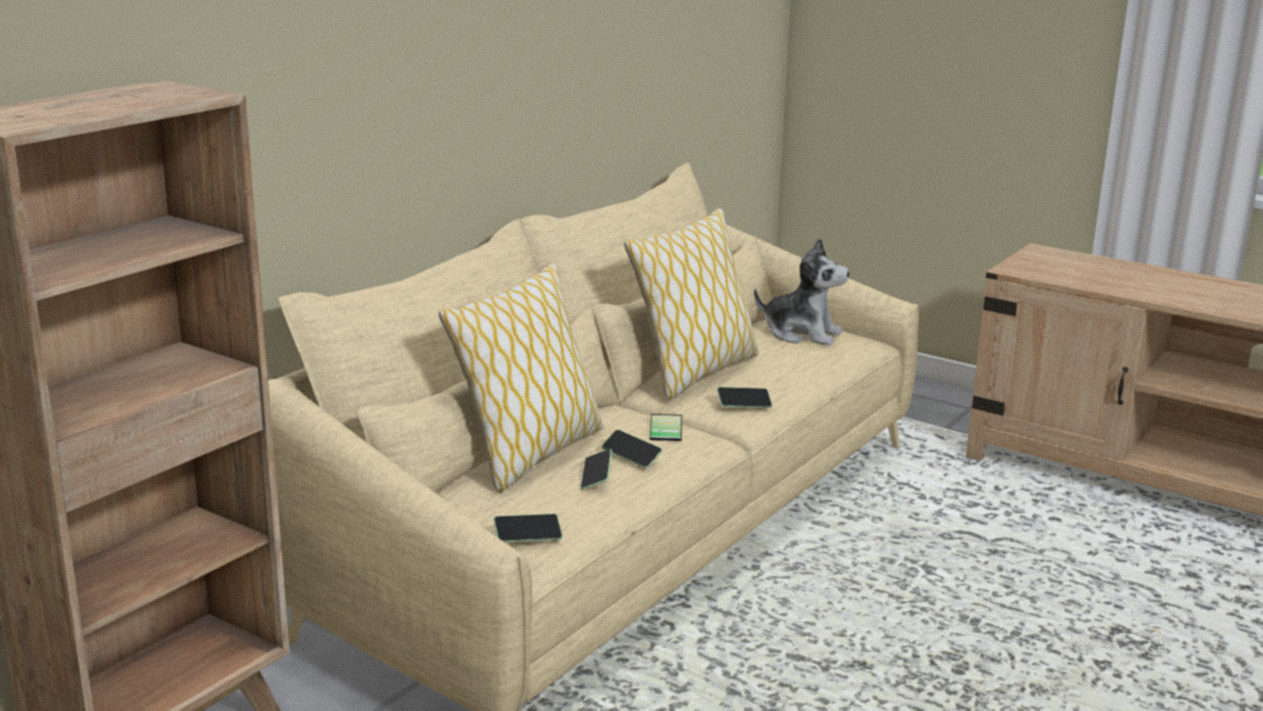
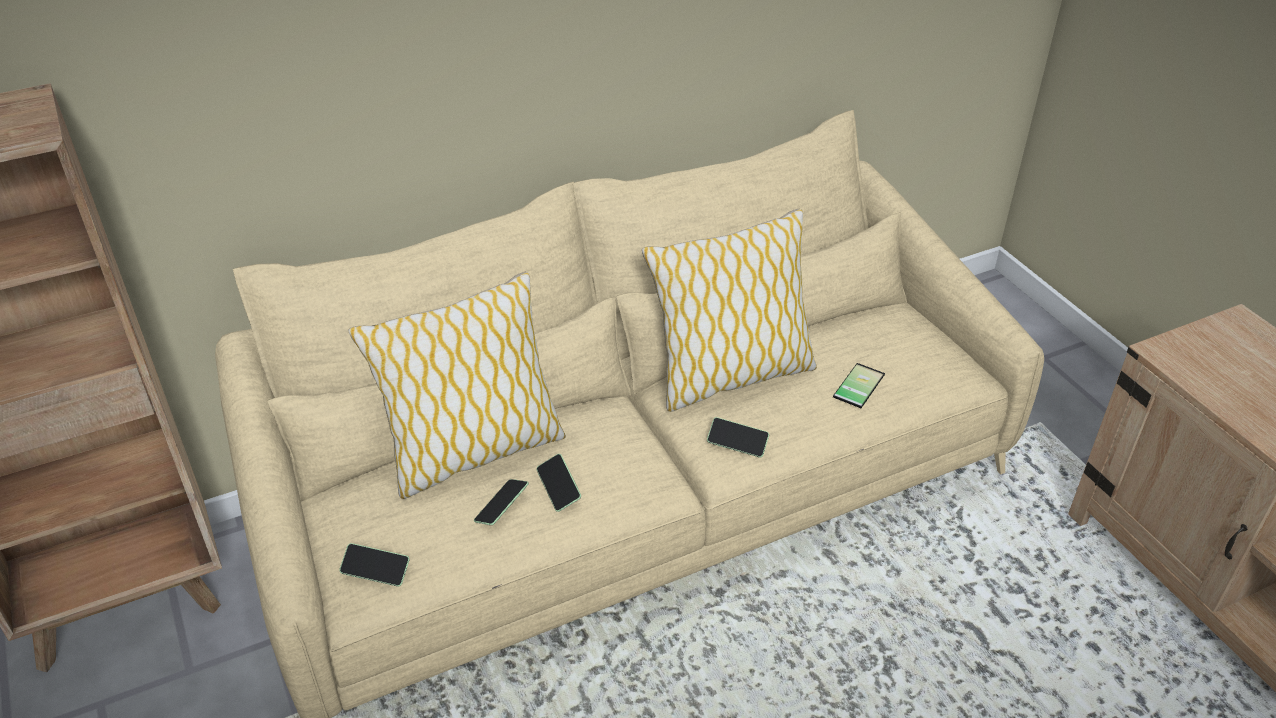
camera: 30 degrees right, 20 degrees up
(662, 428) = (626, 453): phone -> phone (855, 384)
(801, 334) = (899, 344): plush toy -> none

